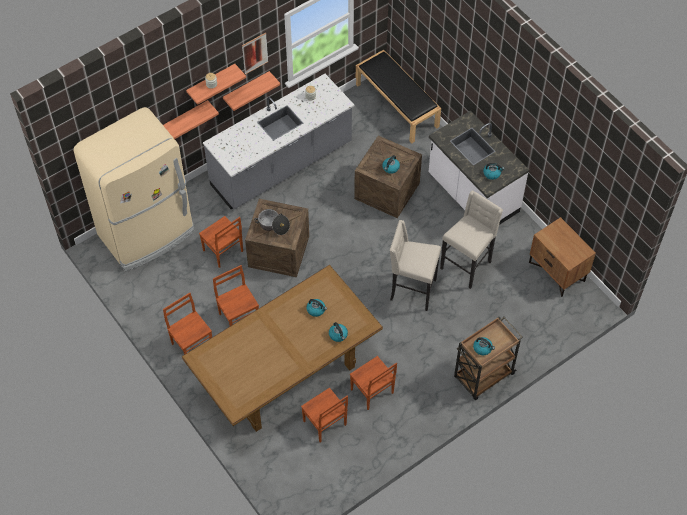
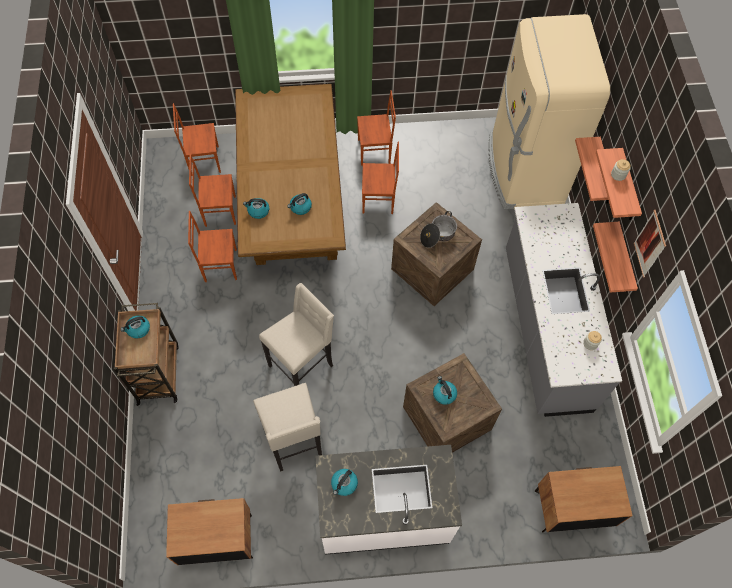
camera: 120 degrees right, 5 degrees up
(223, 251) = (463, 221): brown chair -> brown chair (204, 160)
(397, 105) = (571, 509): black bench -> brown nightstand

